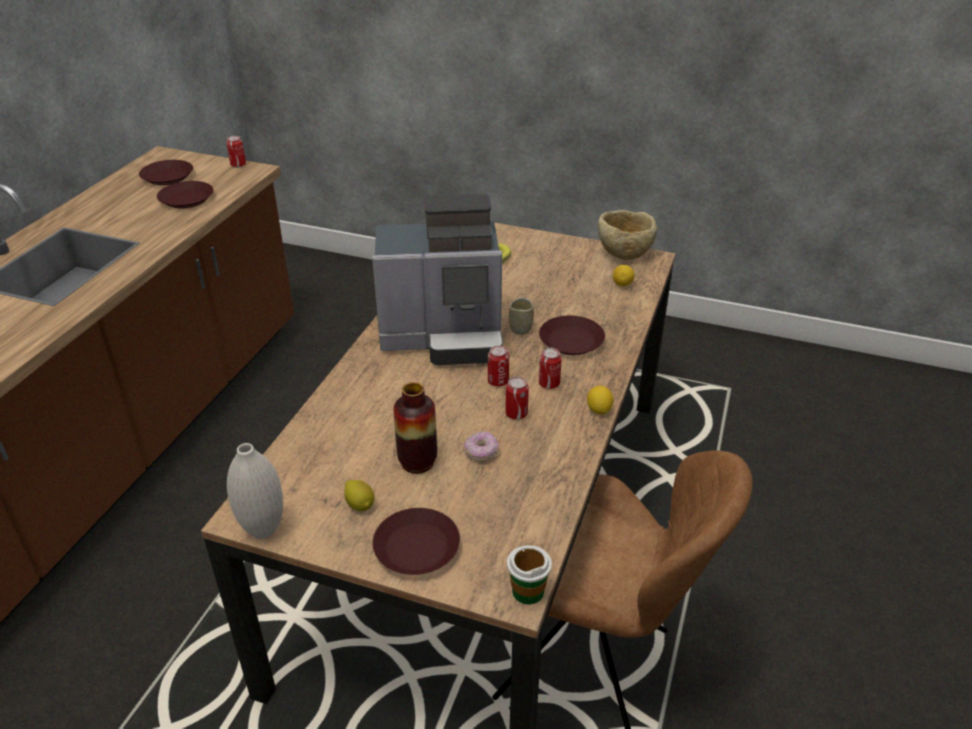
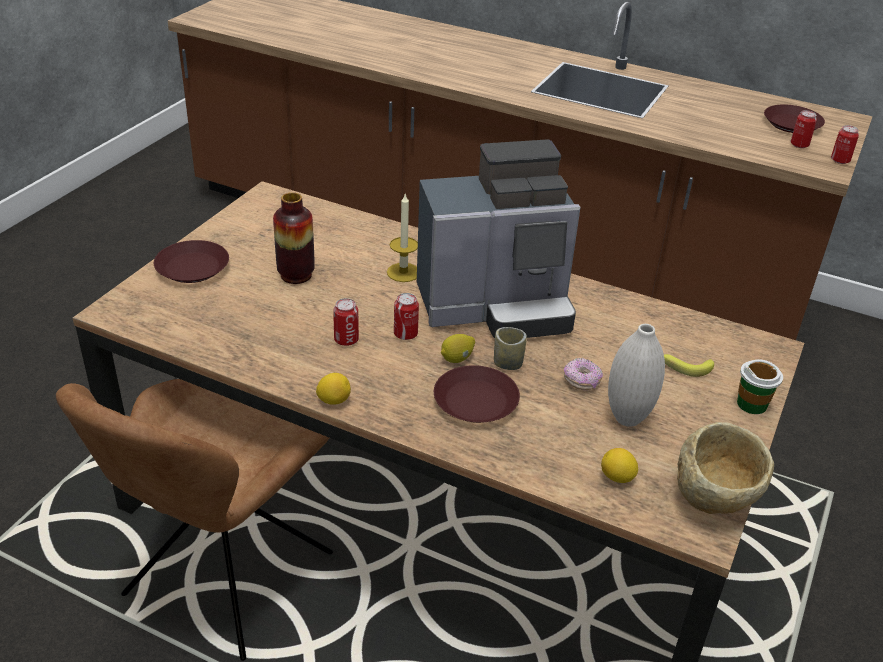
camera: 95 degrees right, 0 degrees up
(186, 199) = (740, 135): brown plate -> none
(263, 529) = (249, 203): white vase -> white vase (627, 418)
(360, 504) = (255, 244): lemon -> lemon (457, 359)
(401, 392) = (403, 272): none -> candle
(445, 337) = (497, 307): coffee machine -> coffee machine turned 105 degrees counterclockwise
(481, 453) = (294, 311): donut -> donut (581, 381)
(528, 591) = (113, 317): cup -> cup (752, 404)
(549, 384) = (392, 370): can -> can (799, 145)

